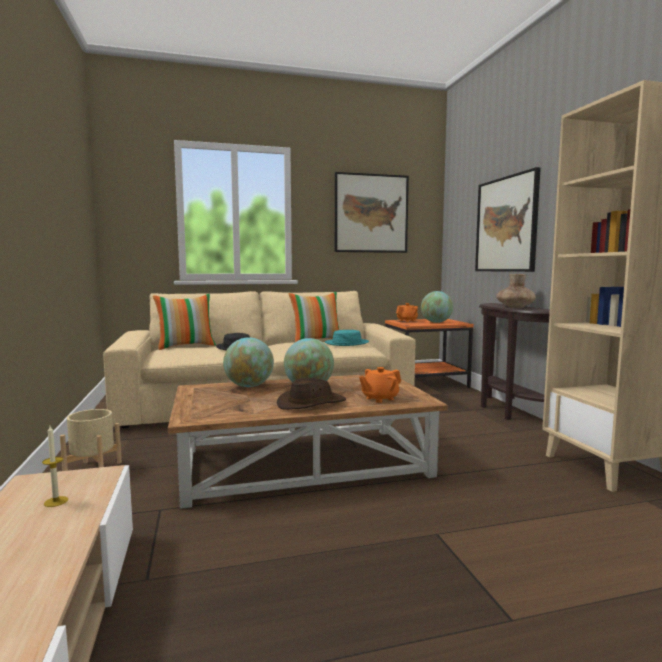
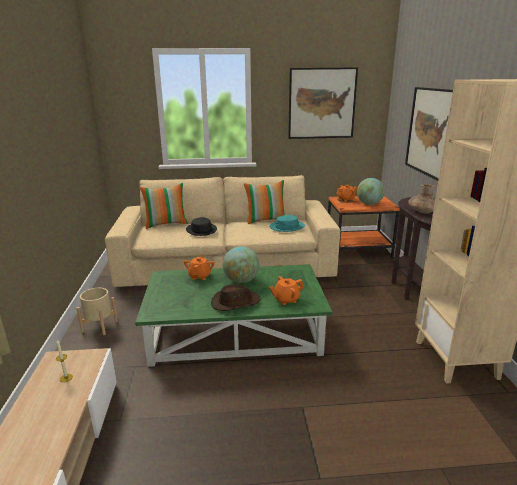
camera: 10 degrees right, 15 degrees up
(249, 386) = (200, 276): globe -> orange teapot
(304, 462) = (236, 332): brown coffee table -> green coffee table

